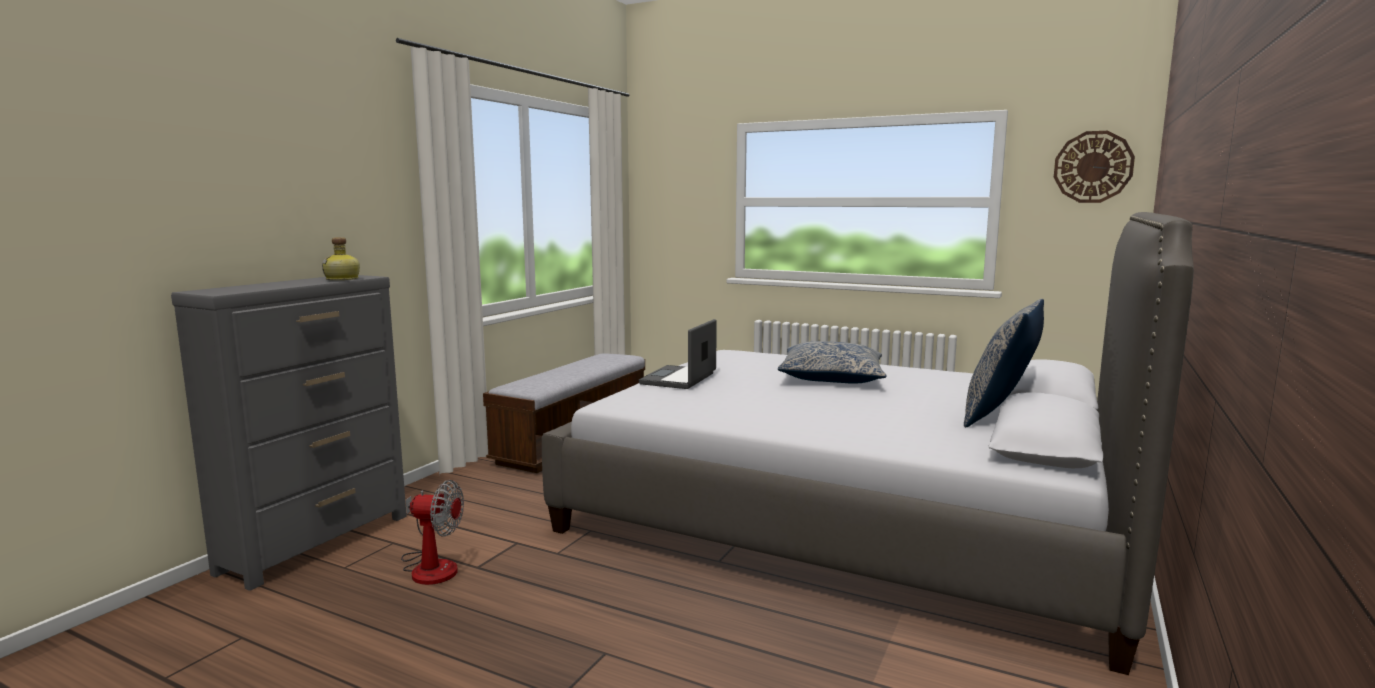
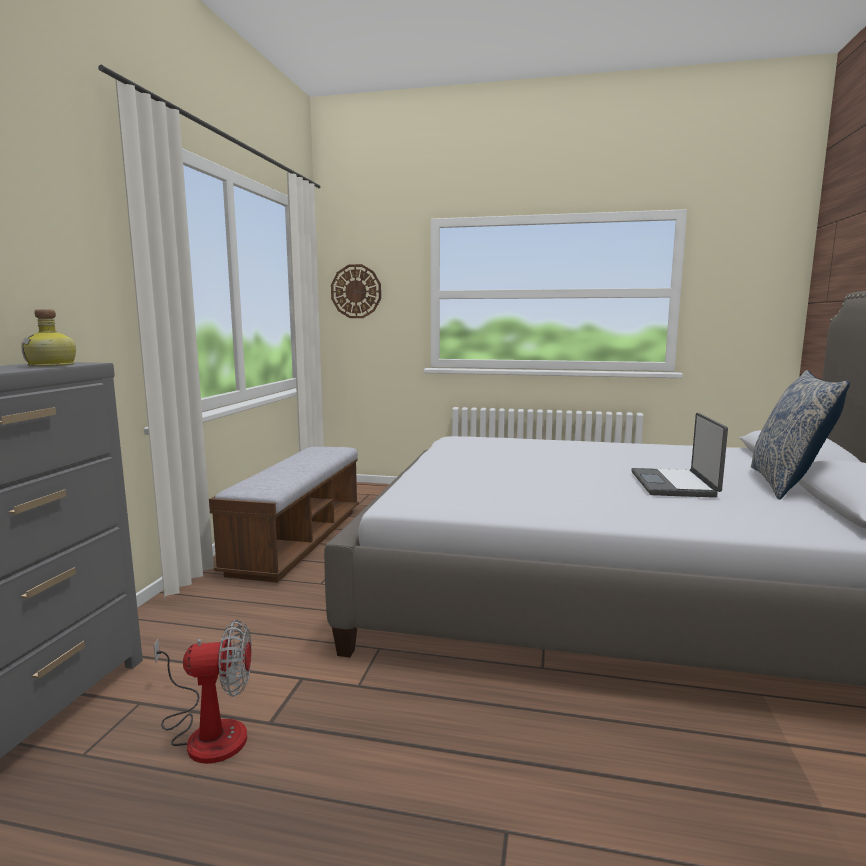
camera: 15 degrees left, 0 degrees up
(680, 379) = (445, 469): laptop -> laptop (675, 484)
(831, 377) = (587, 457): pillow -> none
(1093, 167) = (760, 261): wall clock -> wall clock (356, 291)

